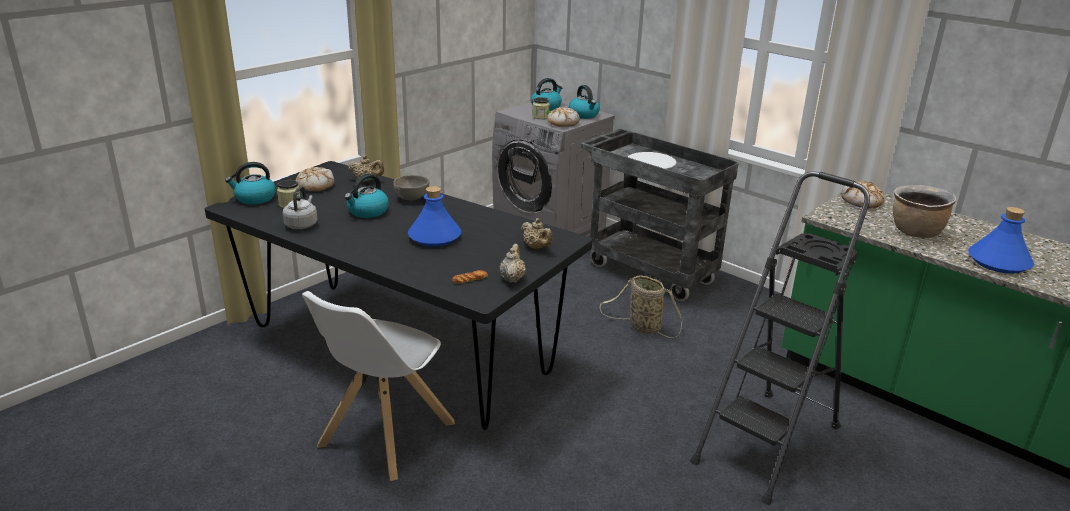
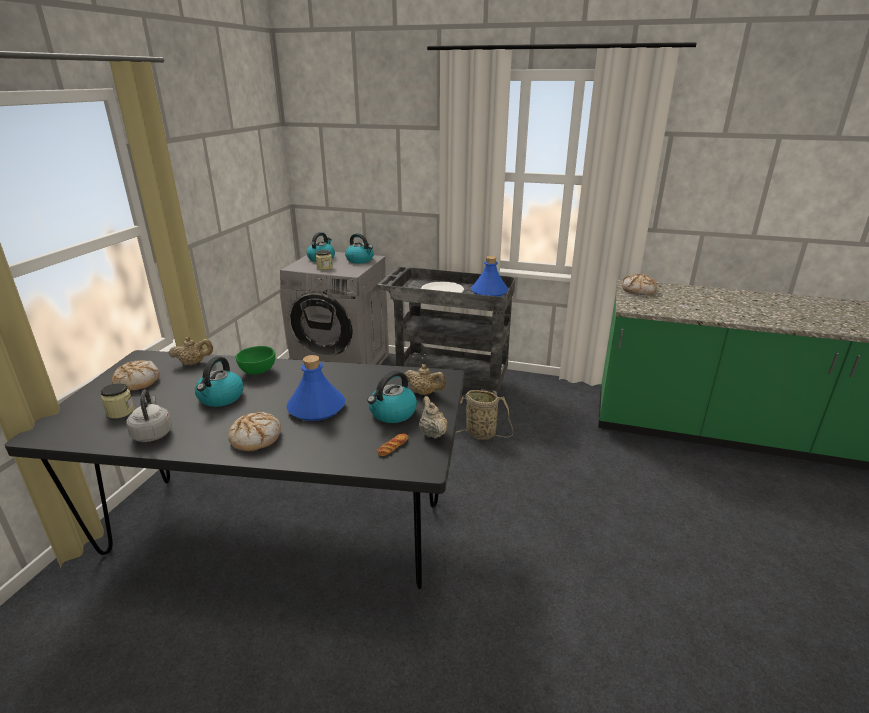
camera: 25 degrees left, 0 degrees up
(254, 198) = (69, 415): kettle -> kettle (392, 413)
(384, 436) = (323, 640): chair -> none
(411, 198) = (257, 371): grey bowl -> green bowl
(563, 122) = (349, 269): bread -> bread (256, 437)
(769, 442) = (645, 506): step ladder -> none
(915, 232) = (699, 307): brown cooking pot -> none
(998, 263) = (774, 317): blue bottle -> blue bottle (489, 292)

